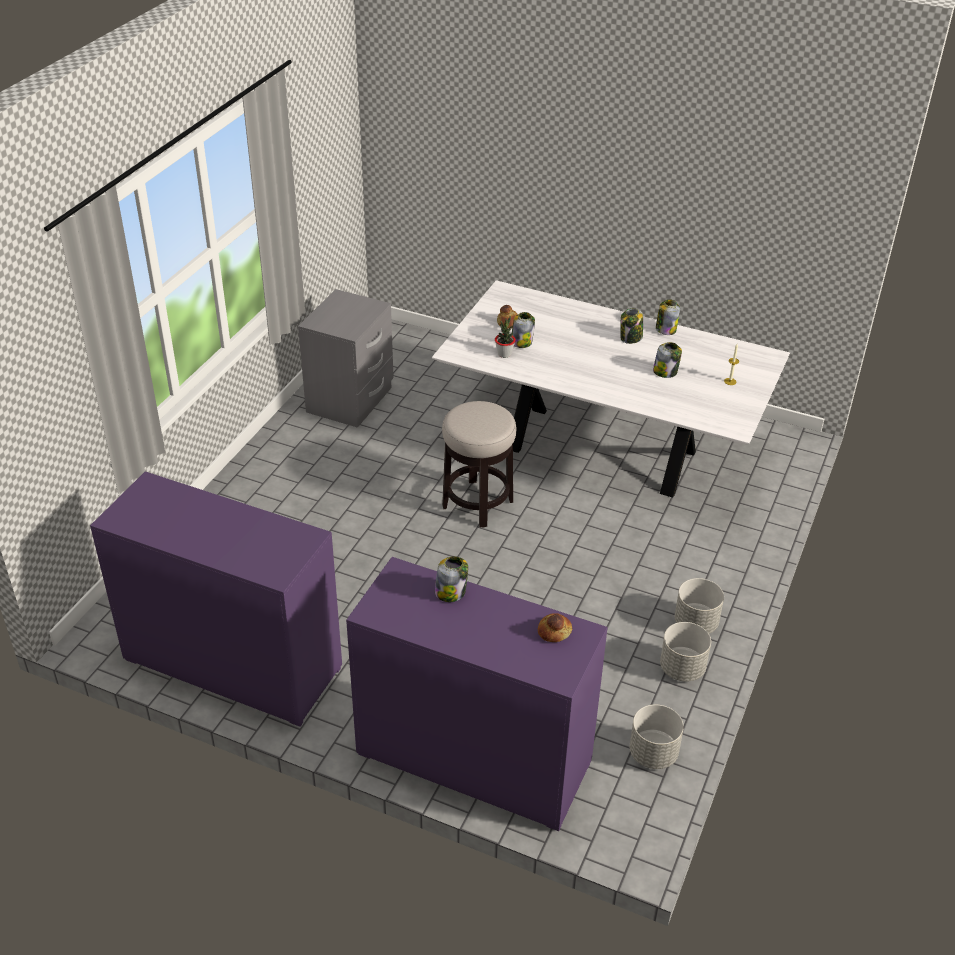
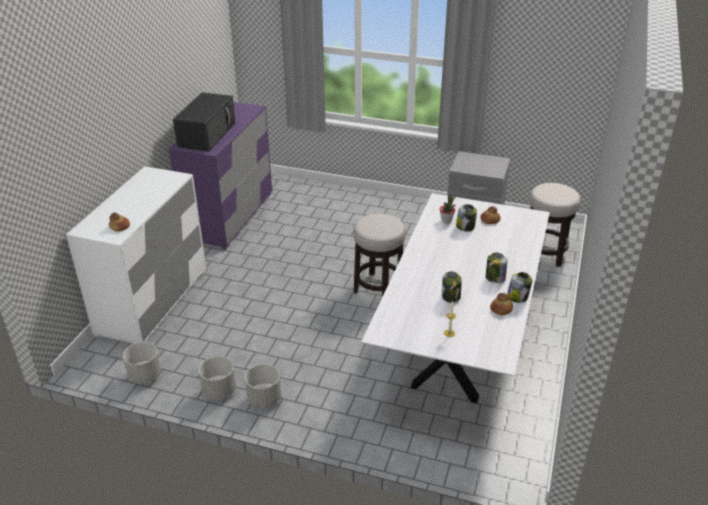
camera: 85 degrees right, 5 degrees down
(240, 543) = (207, 134): none -> black microwave
(428, 355) = (545, 254): none -> stool
(451, 592) = (159, 193): jar -> none
(473, 759) = (153, 301): purple dresser -> white dresser
(687, 343) = (501, 309): none -> bread

